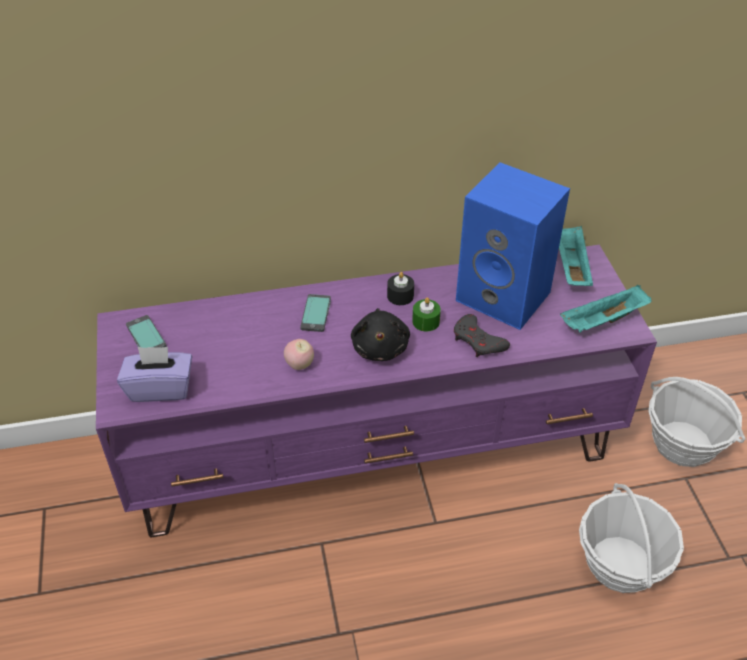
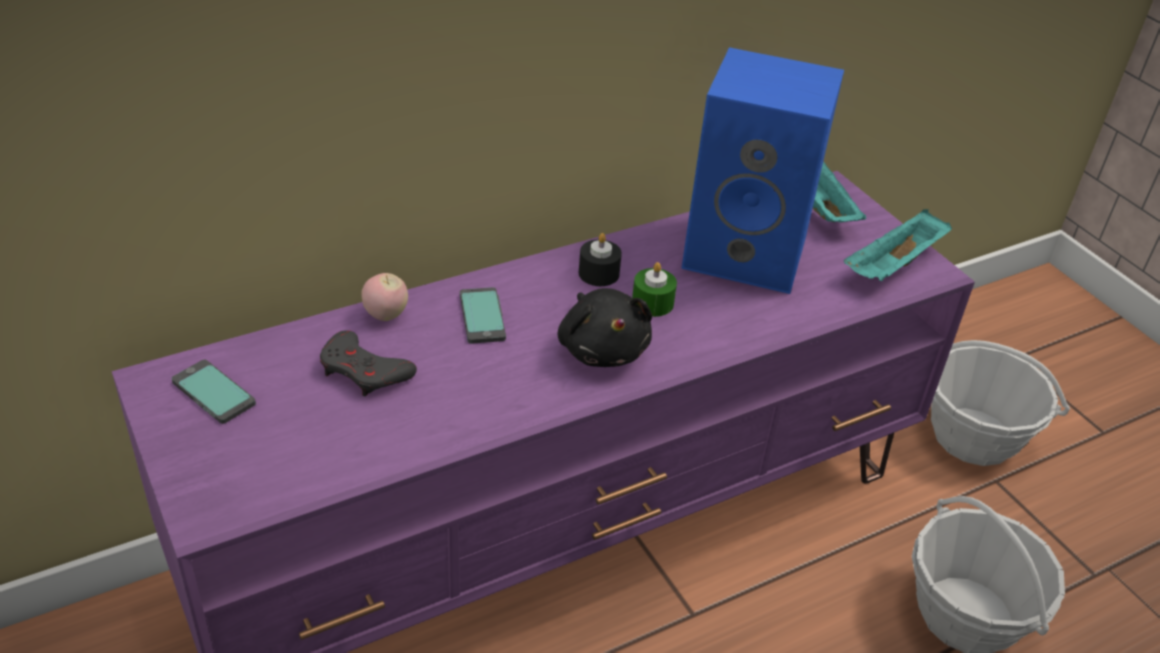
camera: 20 degrees left, 5 degrees down
(160, 388) = (271, 470): purple tissue box -> none
(299, 365) = (489, 395): apple -> apple (385, 315)
(478, 341) = (740, 317): grey game controller -> grey game controller (364, 371)

